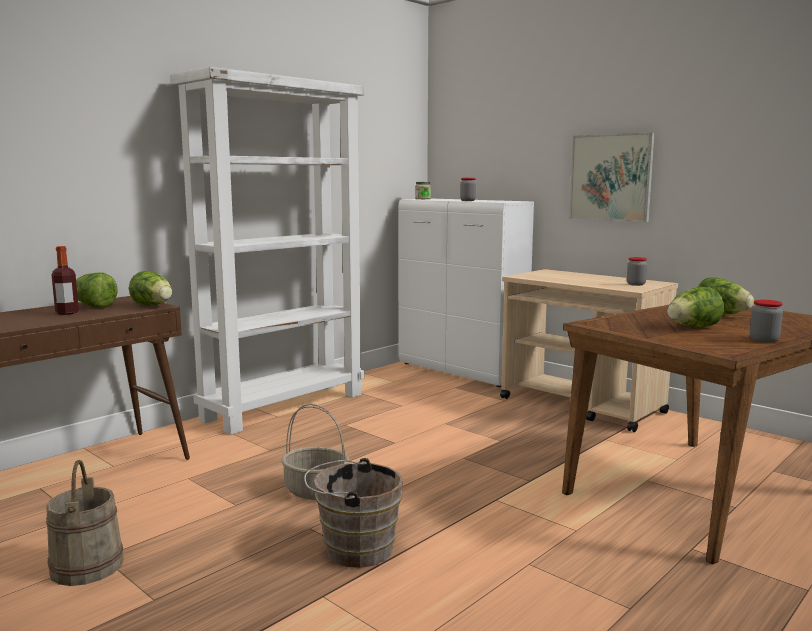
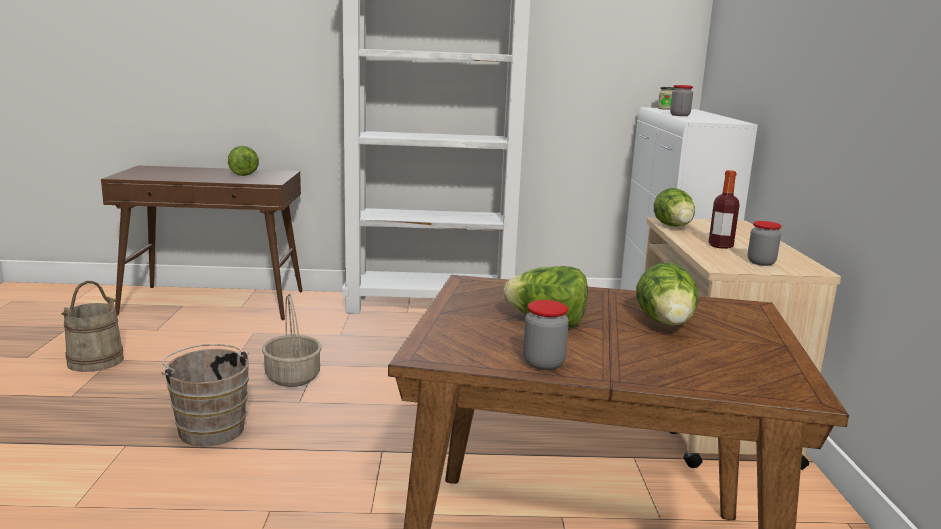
camera: 45 degrees right, 5 degrees up
(67, 313) = (212, 175): bottle -> bottle (720, 246)
(153, 306) = (270, 181): lettuce -> lettuce (674, 227)
(610, 177) = (821, 98): picture -> none

